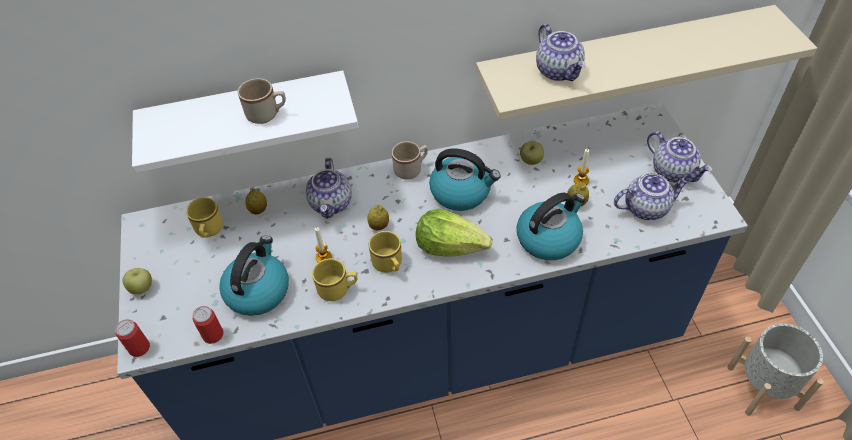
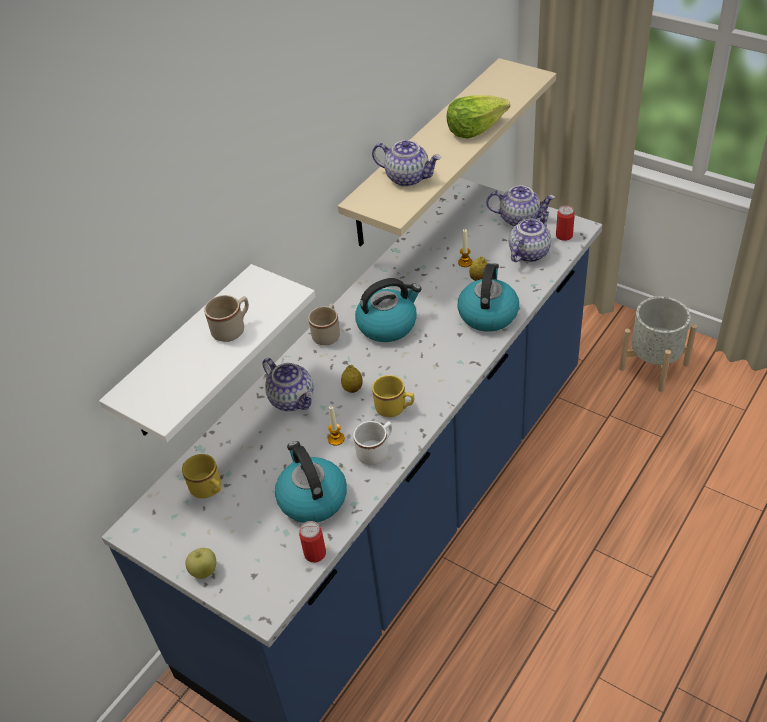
camera: 40 degrees left, 5 degrees down
(139, 348) = (262, 610): can -> can (564, 235)
(258, 210) = (234, 445): lemon -> none
(338, 289) = (376, 451): yellow mug -> white mug
(450, 246) = (424, 365): lettuce -> lettuce (475, 129)
(531, 161) = (414, 271): apple -> none

